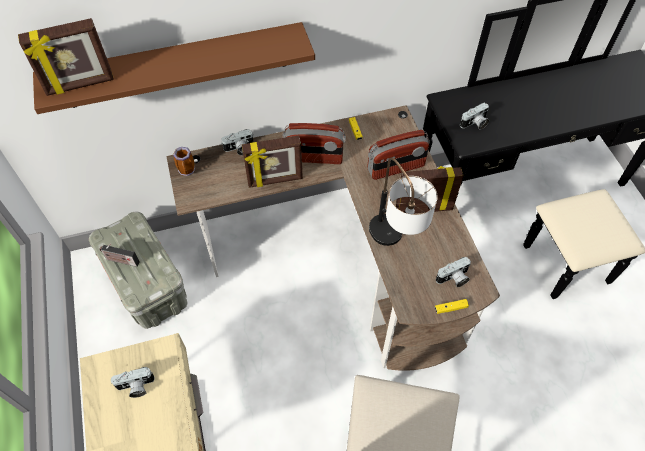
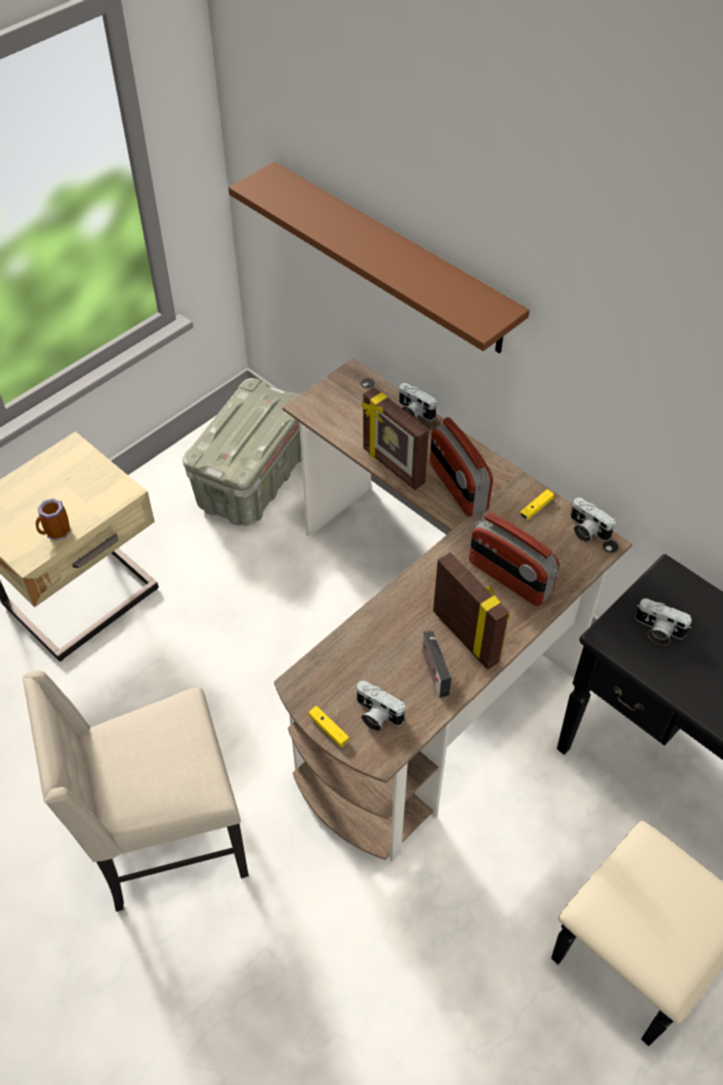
camera: 60 degrees right, 5 degrees down
(80, 85) = (281, 198): picture frame -> none
(121, 260) = (234, 420): radio -> radio (433, 670)
(136, 387) = (67, 490): camera -> camera (586, 530)
(187, 171) = (345, 385): mug -> mug (57, 534)
(394, 244) = (384, 627): table lamp -> none

